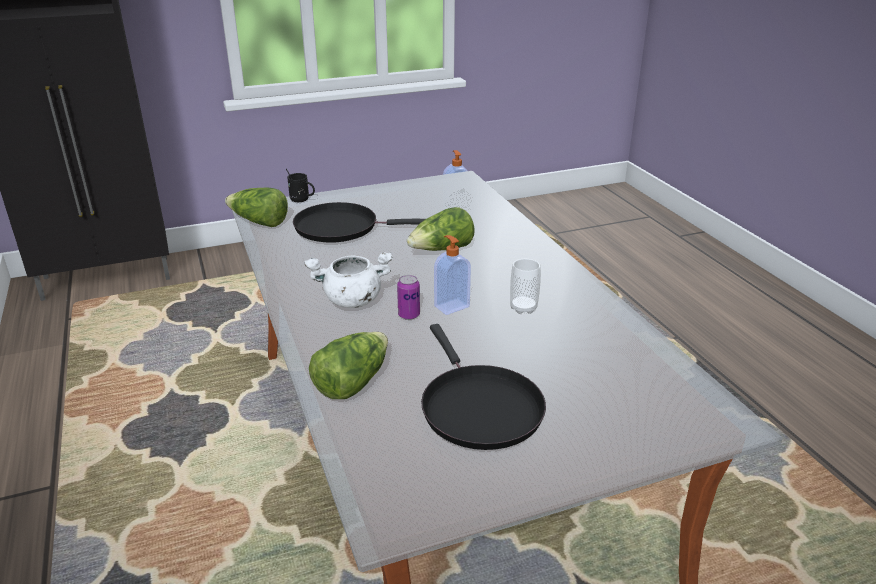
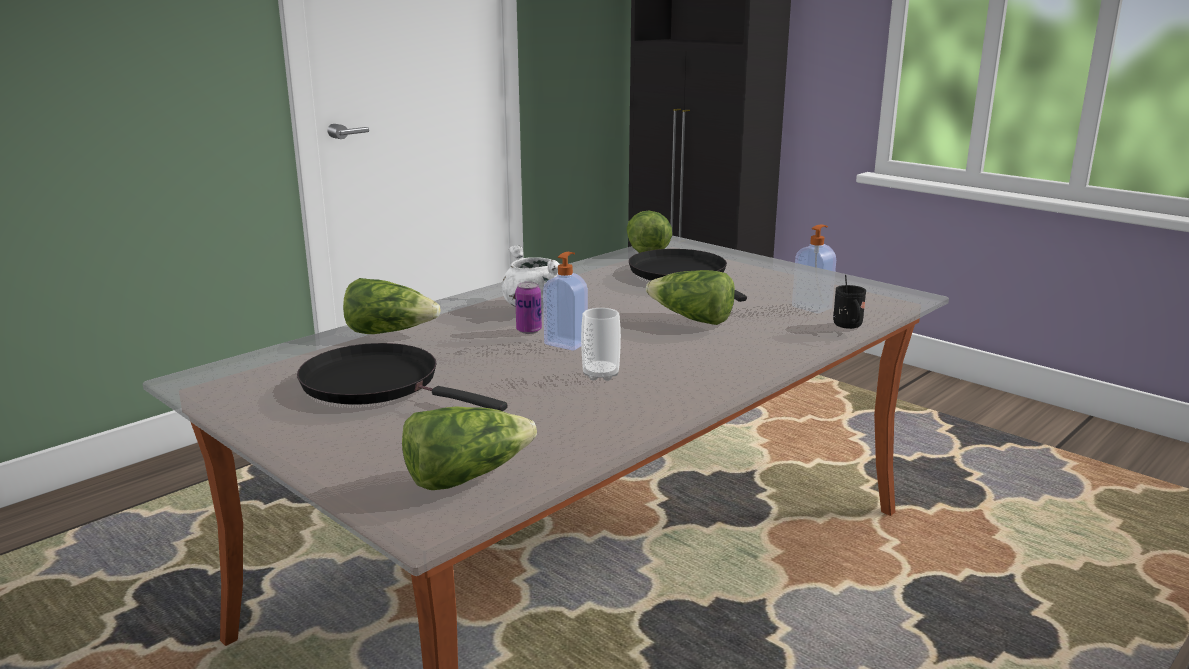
camera: 65 degrees right, 10 degrees down
(302, 200) = (719, 251): black mug -> black mug (849, 327)
(478, 407) = (378, 384): black frying pan -> black frying pan turned 75 degrees clockwise
(668, 395) = (466, 476): none -> lettuce

